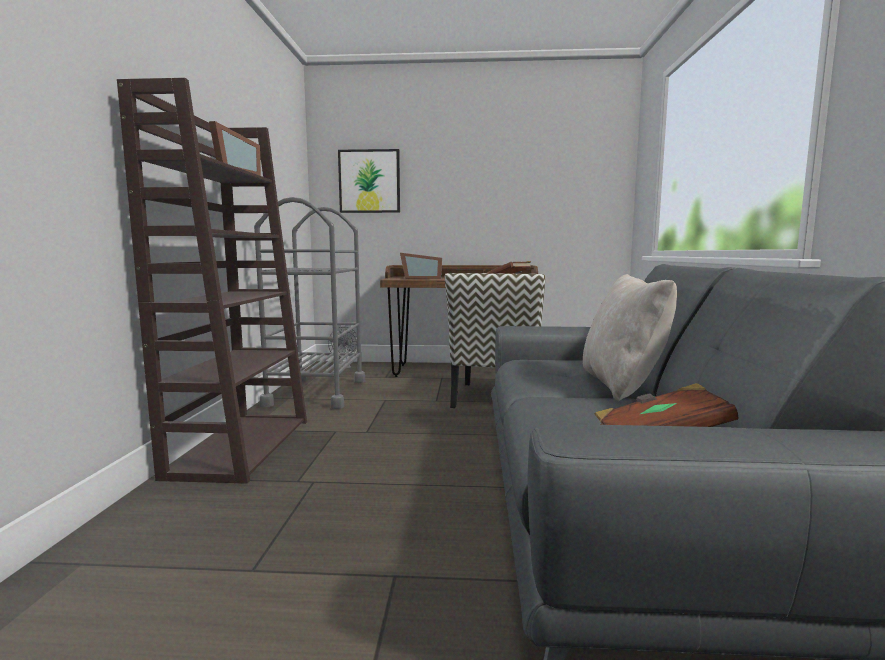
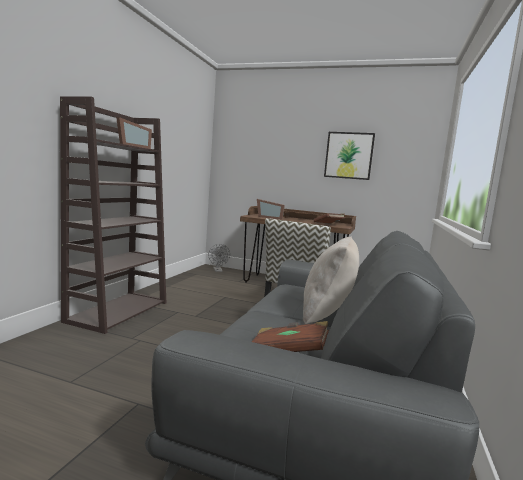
camera: 15 degrees right, 0 degrees up
(317, 392) = (187, 285): grey cart -> none
(369, 181) = (249, 148): picture -> picture (349, 155)

